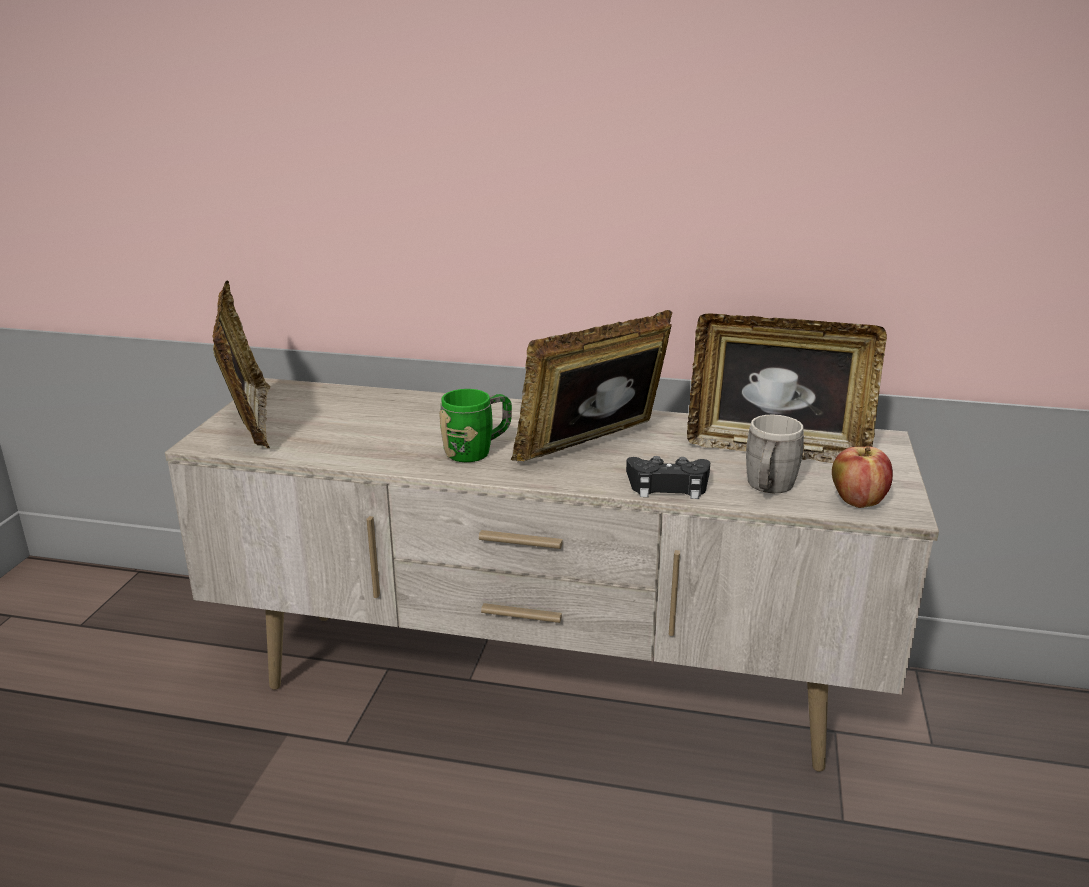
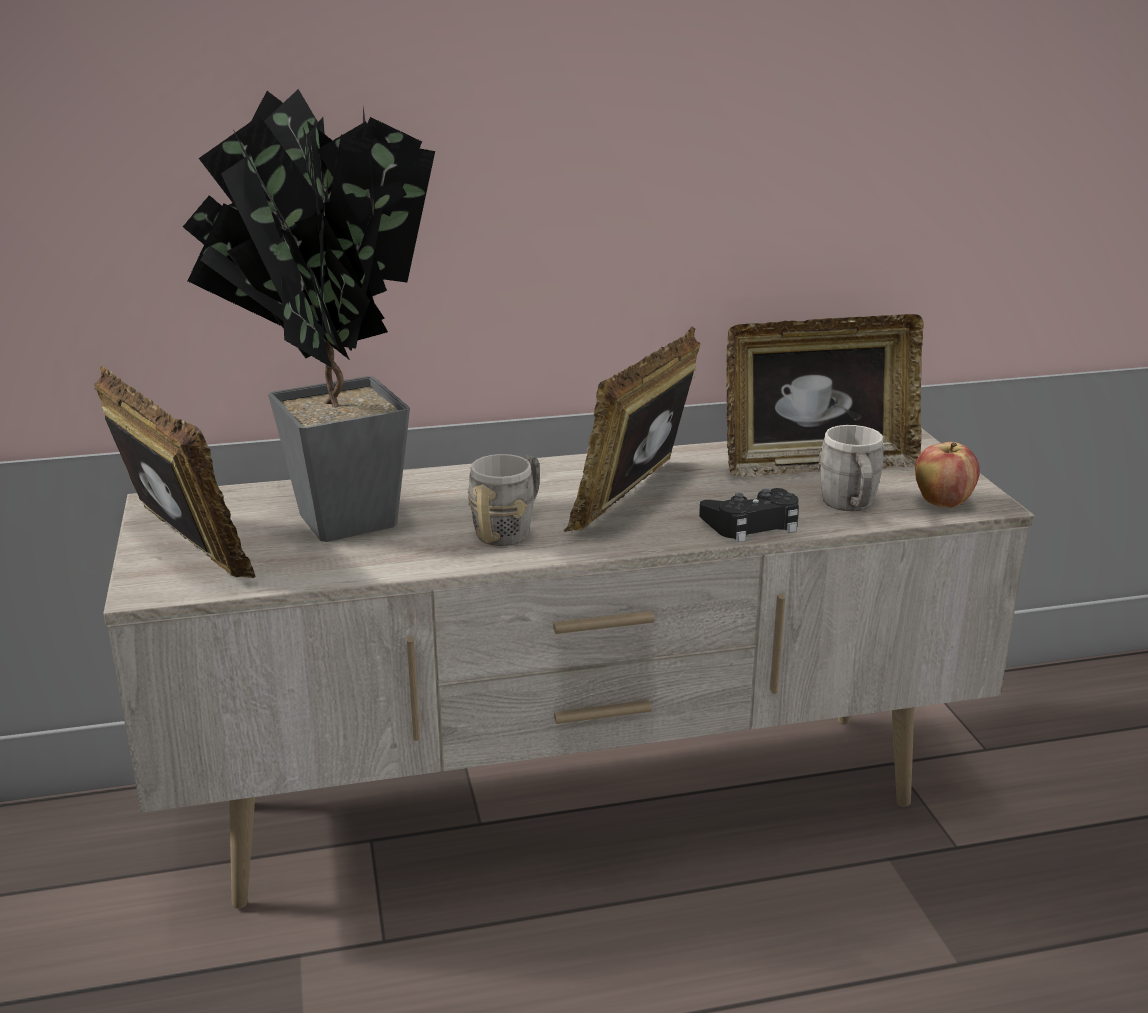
camera: 25 degrees left, 0 degrees up
(364, 418) = (329, 519): none -> potted plant
(477, 451) = (510, 529): green mug -> grey mug

